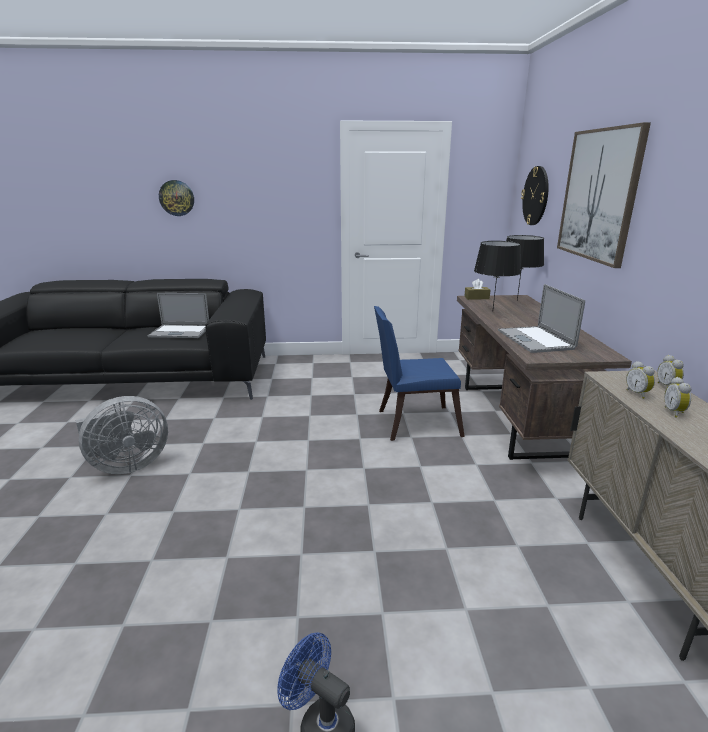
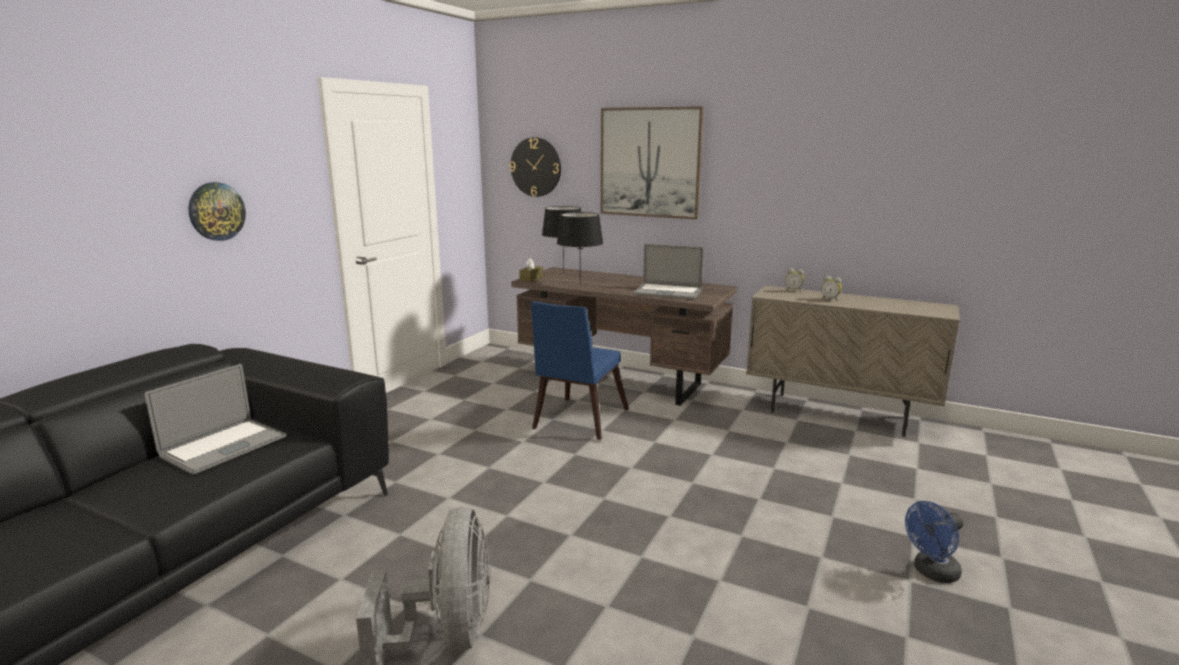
camera: 60 degrees left, 5 degrees down
(176, 198) = (69, 207): wall clock -> wall clock (216, 211)
(638, 394) = (799, 297): alarm clock -> none

